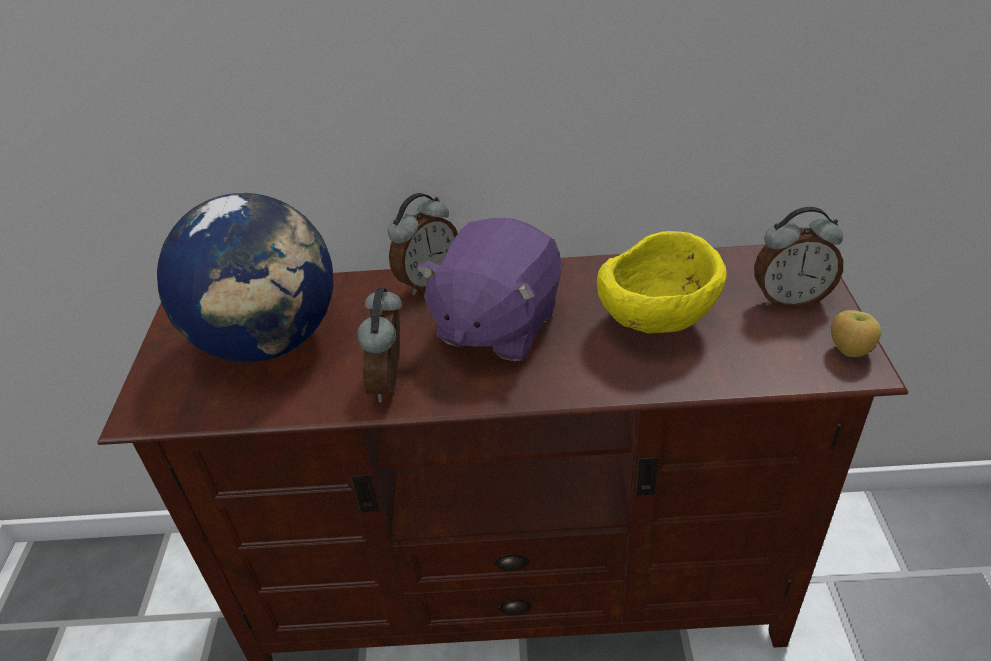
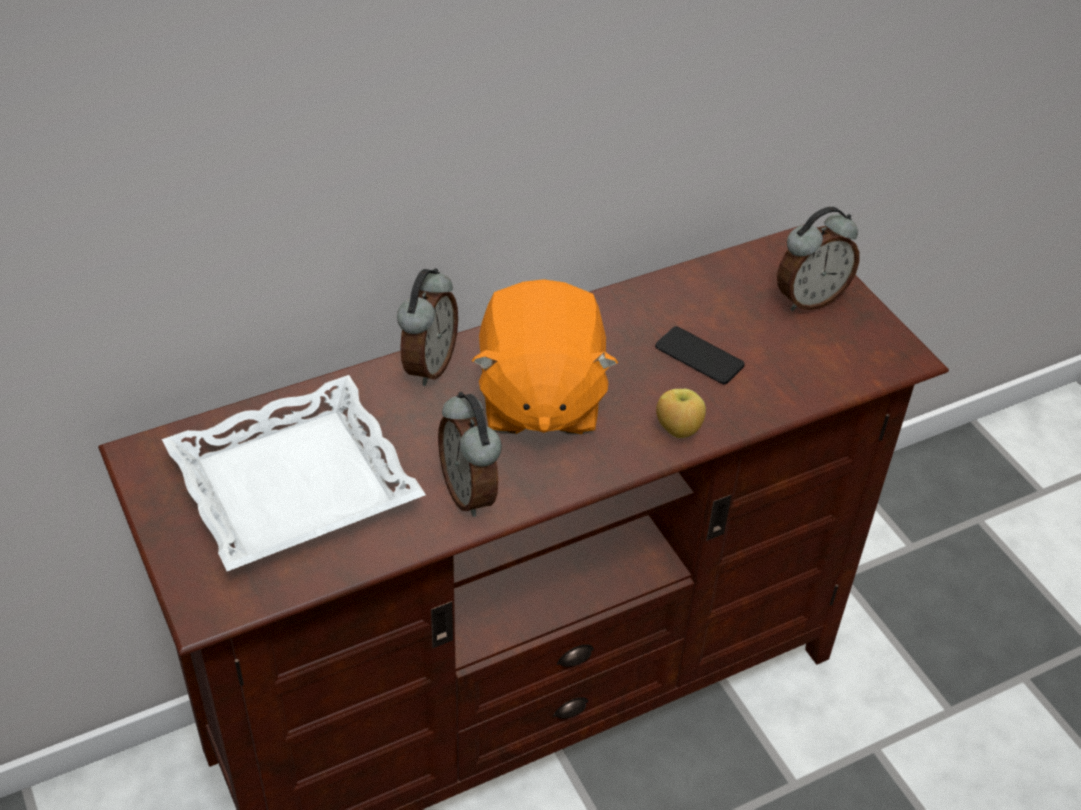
camera: 30 degrees left, 5 degrees up
(269, 341) = (294, 483): globe -> white tray
(496, 325) = (539, 399): purple plush toy -> orange plush toy
(656, 323) = (699, 356): yellow bowl -> phone
(849, 351) = (885, 341): apple -> apple (677, 430)

